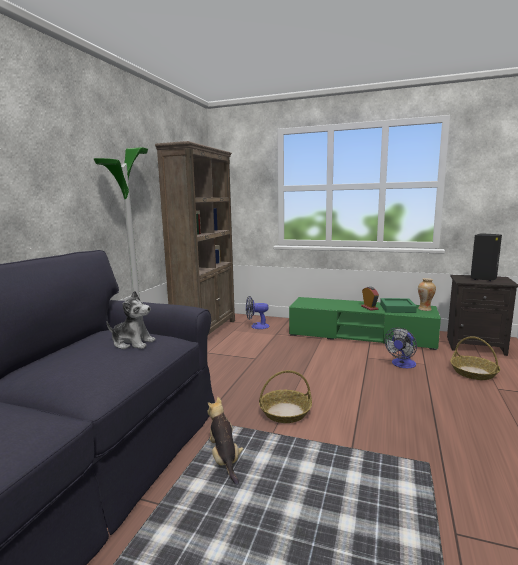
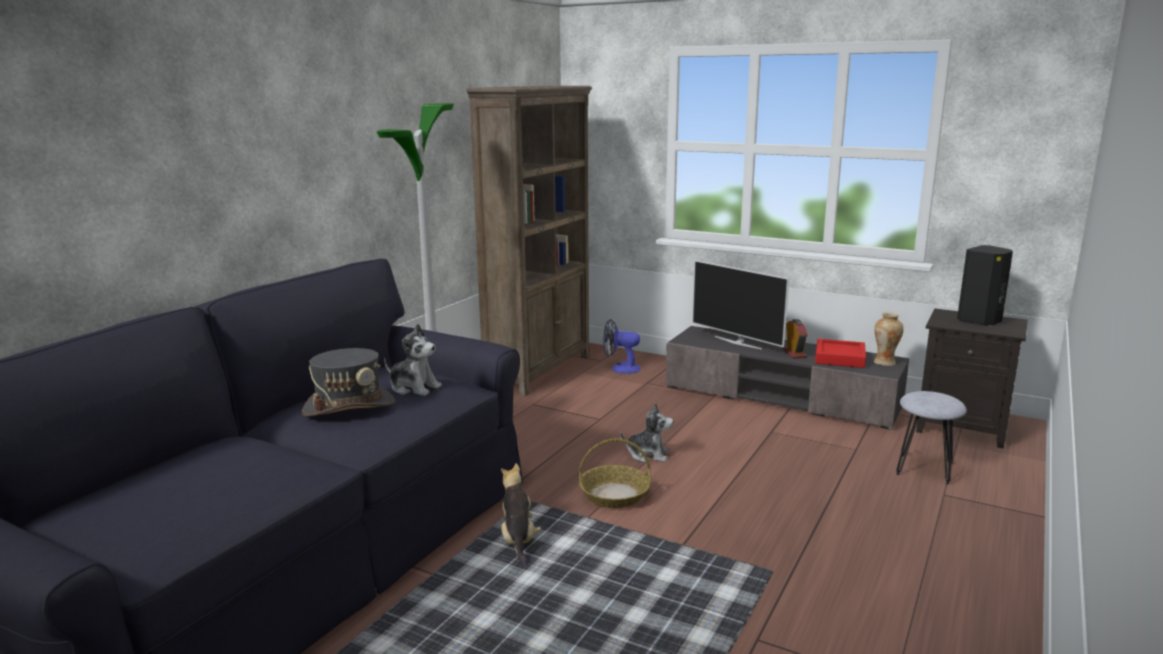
camera: 10 degrees right, 5 degrees up
(77, 362) = (349, 406): none -> grey hat
(296, 380) = (648, 455): none -> plush toy
(332, 304) = (738, 342): none -> television
(360, 335) = (780, 396): green tv stand -> grey tv stand
(397, 308) = (839, 358): green tray -> red tray
(402, 365) = (819, 447): fan -> none
(474, 373) = (924, 469): basket -> grey stool

